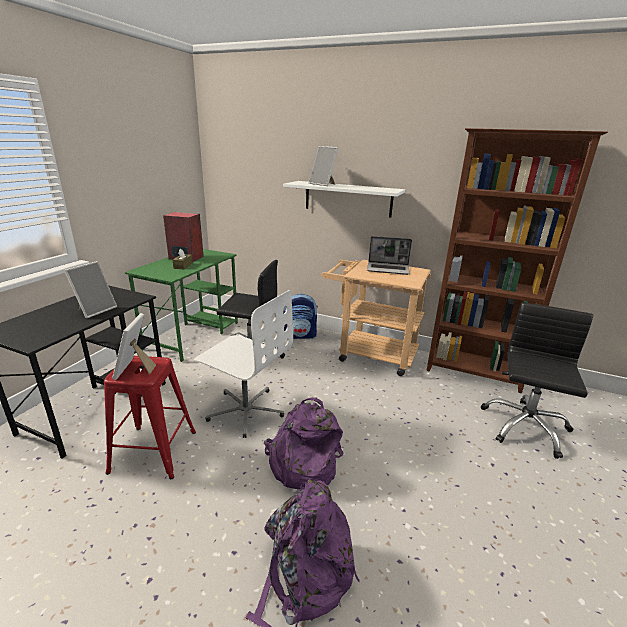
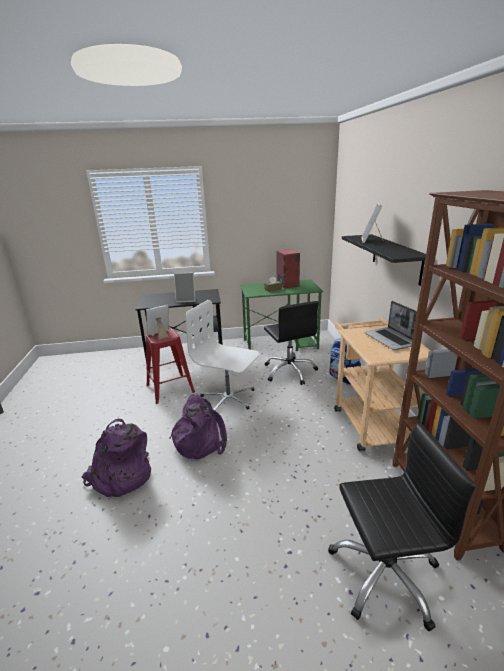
camera: 60 degrees right, 0 degrees up
(246, 410) = (228, 398): white office chair -> white office chair turned 120 degrees clockwise
(348, 198) = (396, 258): white shelf -> black shelf

